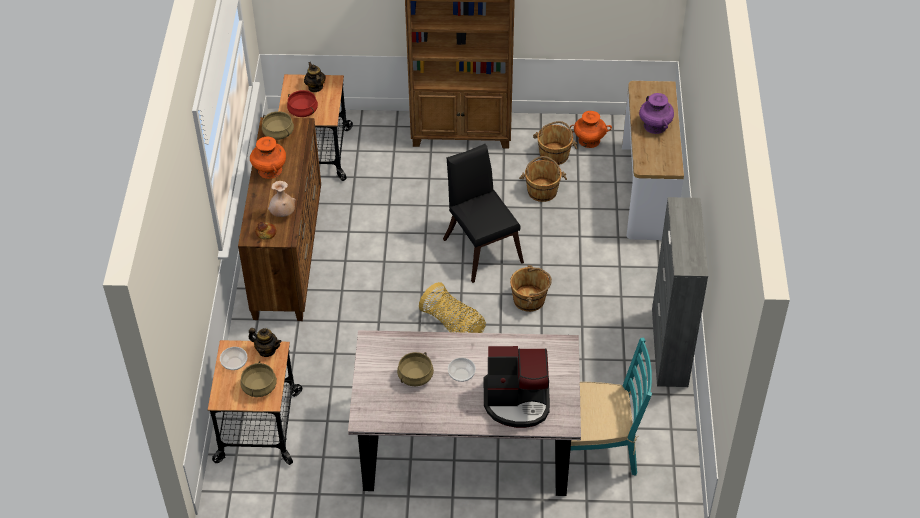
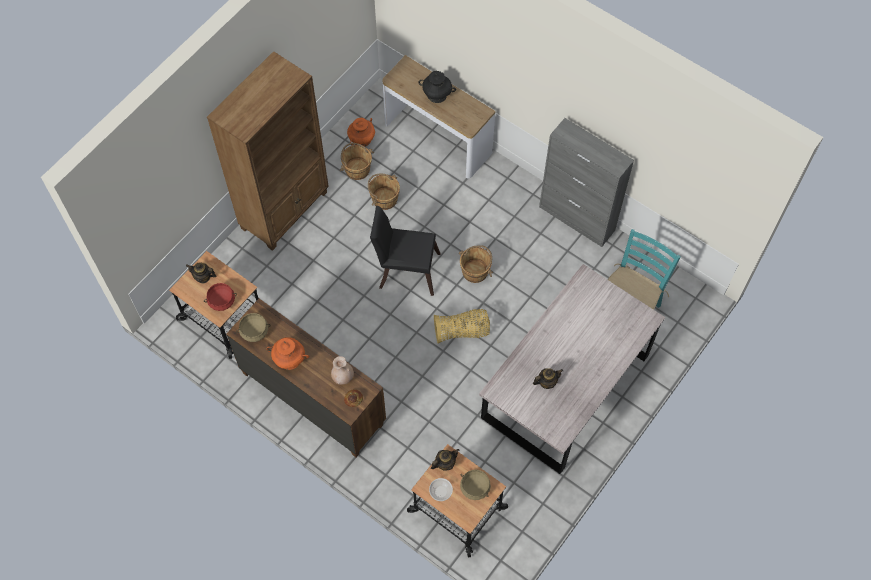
camera: 55 degrees left, 15 degrees up
(415, 376) = (546, 382): beige cooking pot -> teapot
(462, 375) = (566, 353): bowl -> none
(517, 401) = (612, 335): coffee machine -> none
(655, 126) = (437, 95): purple vase -> black vase

